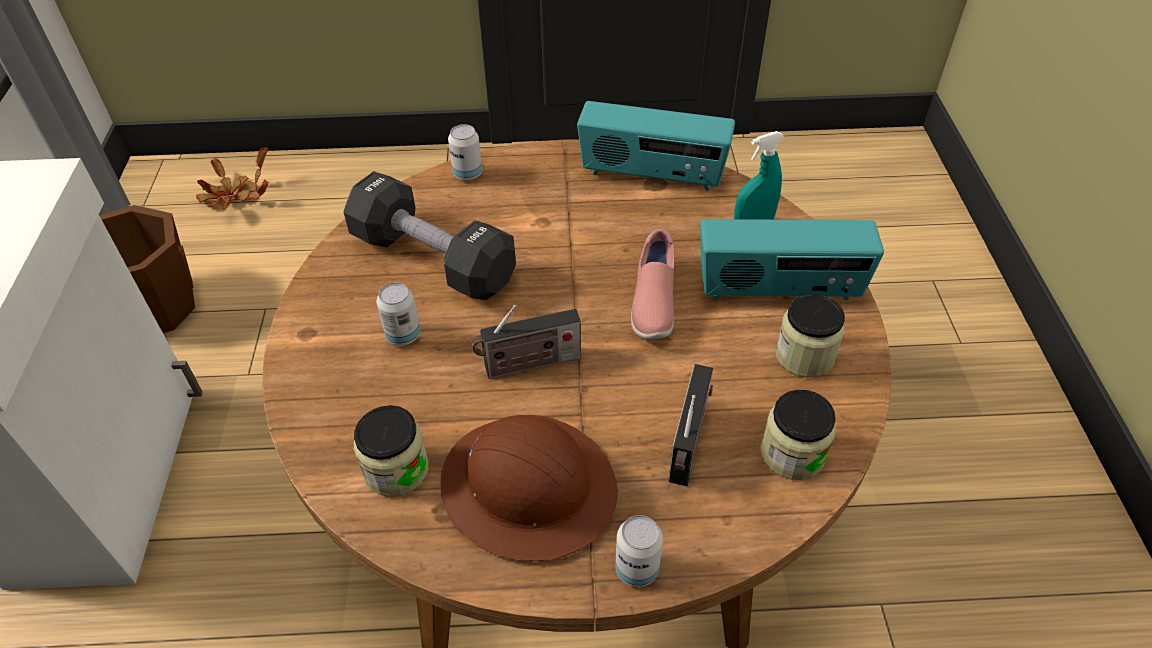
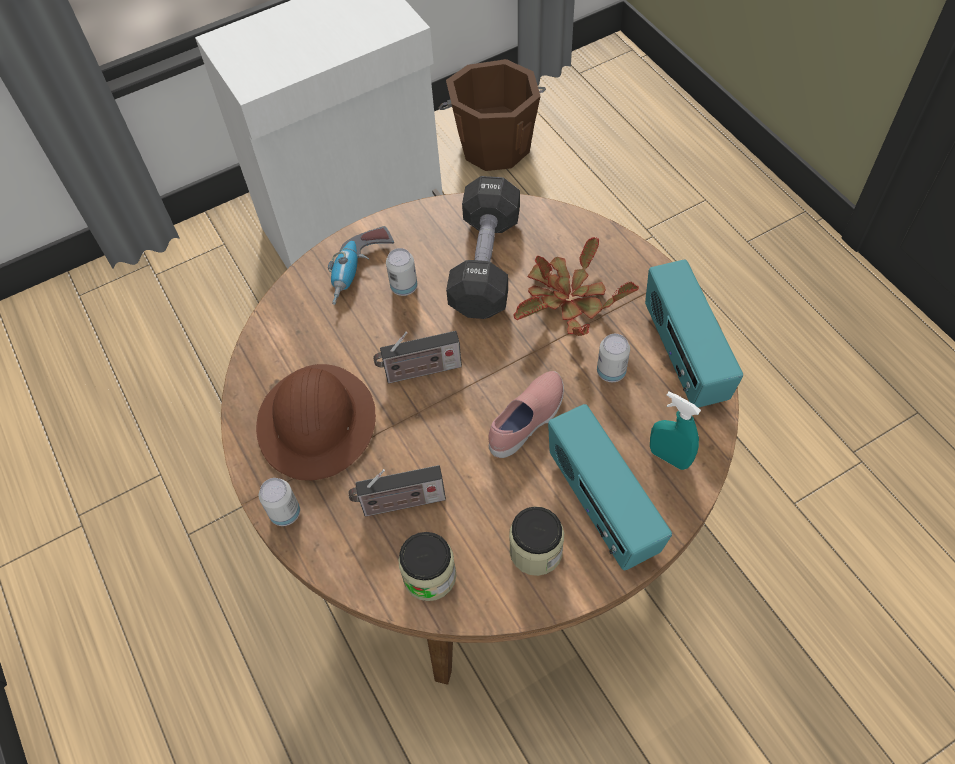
camera: 65 degrees right, 10 degrees up
(234, 197) = (629, 115): potted plant -> potted plant (567, 301)
(346, 366) = (360, 272): none -> power drill
(396, 469) = (295, 345): jar -> none
(467, 174) = (591, 234): can -> can (611, 372)
(528, 364) = (419, 371): radio -> radio turned 60 degrees counterclockwise
(652, 303) = (527, 422): pink shoe -> pink shoe turned 150 degrees clockwise

